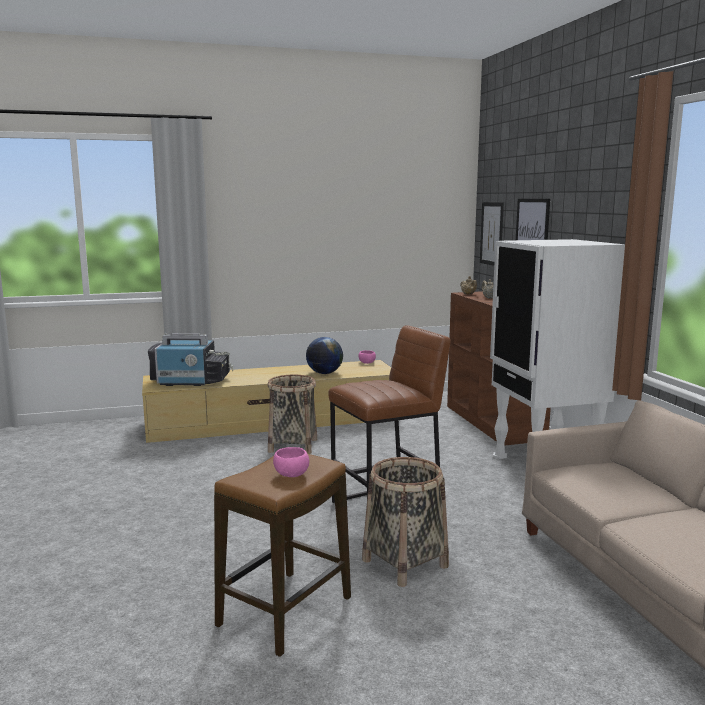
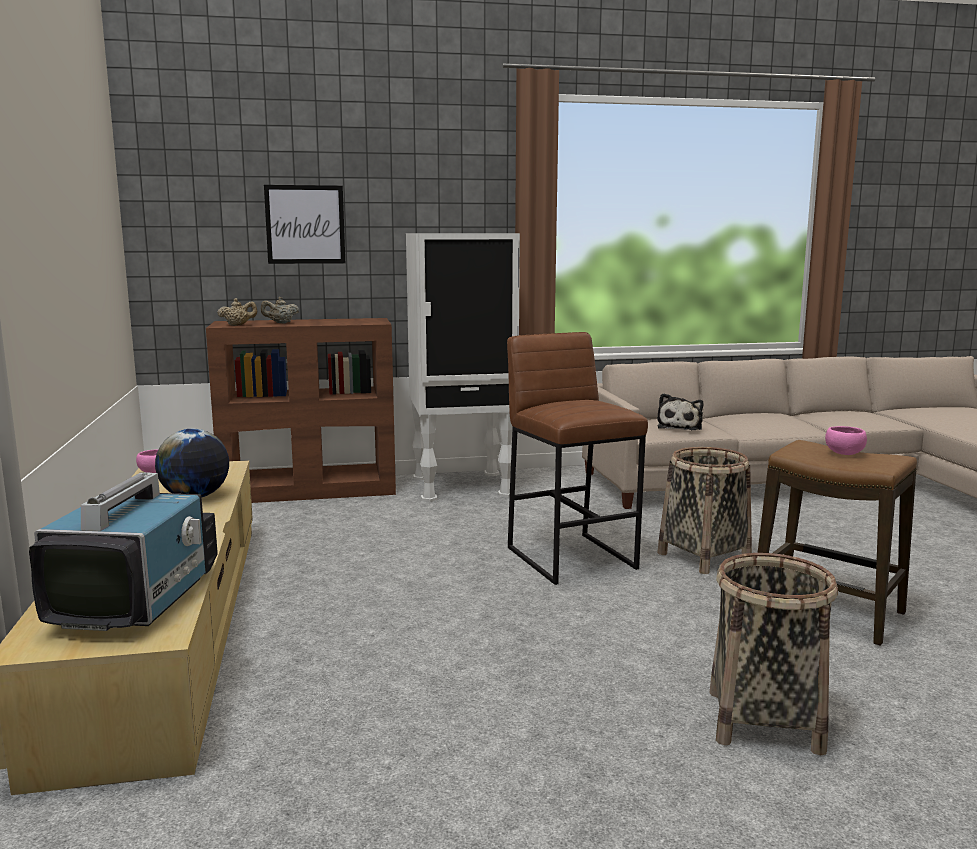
camera: 85 degrees left, 0 degrees up
(293, 445) = (323, 607): basket -> basket (763, 721)
(491, 233) = (188, 237): picture -> none
(603, 485) = (680, 427): none -> plush toy

